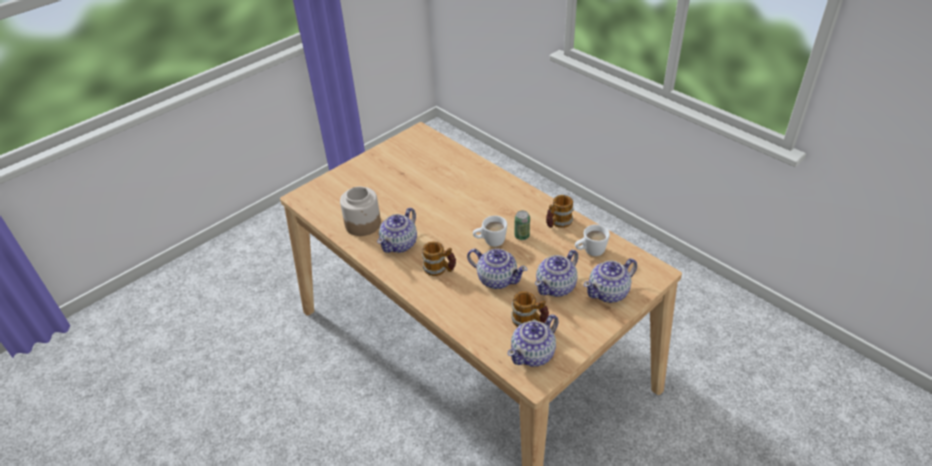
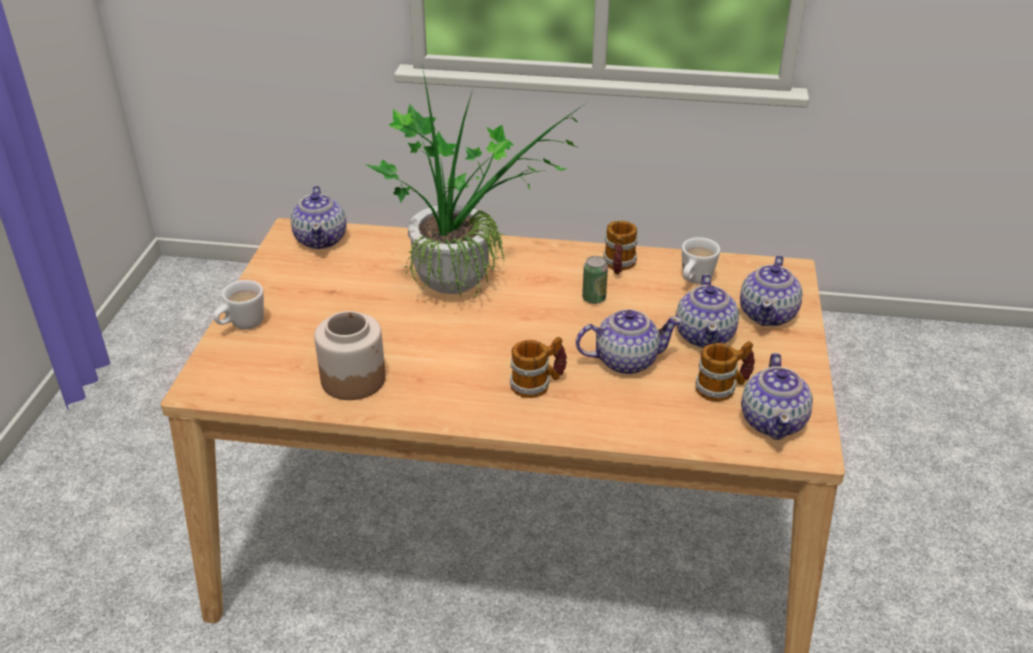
camera: 40 degrees left, 5 degrees down
(400, 244) = (442, 379): teapot -> teapot (321, 239)
(470, 194) = (465, 278): none -> potted plant
(490, 242) = (562, 322): white mug -> white mug (241, 325)

